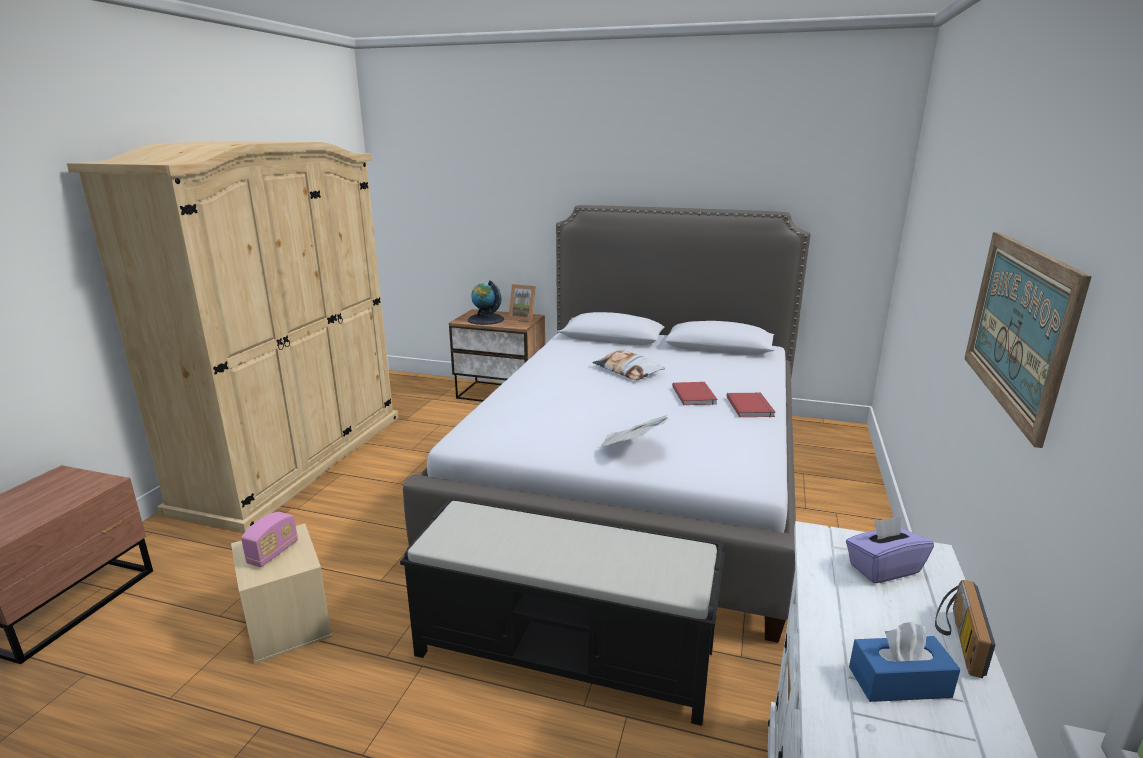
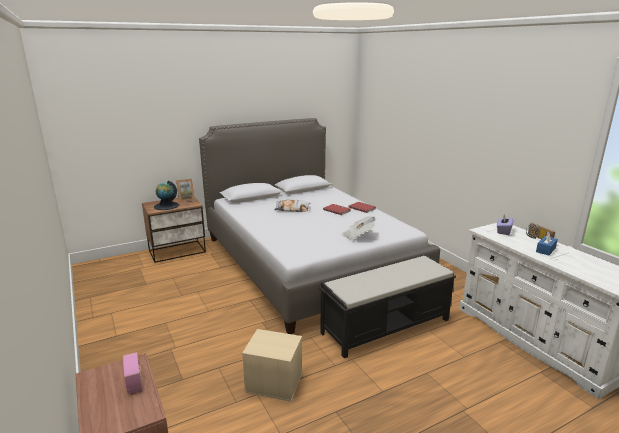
camera: 45 degrees left, 0 degrees up
(273, 553) = (271, 344): radio -> radio (134, 381)
(295, 459) = (118, 330): beige wardrobe -> none
(1018, 326) = (485, 151): picture -> none

